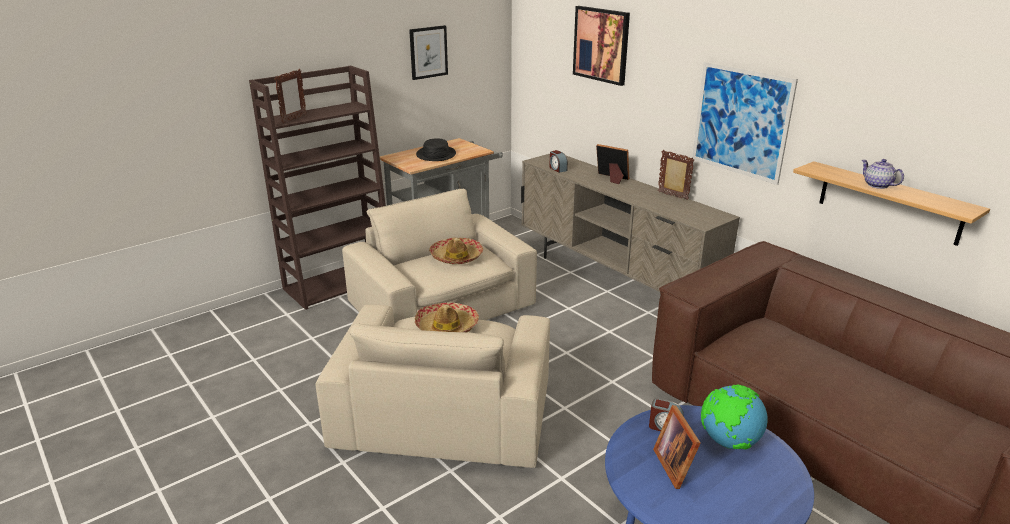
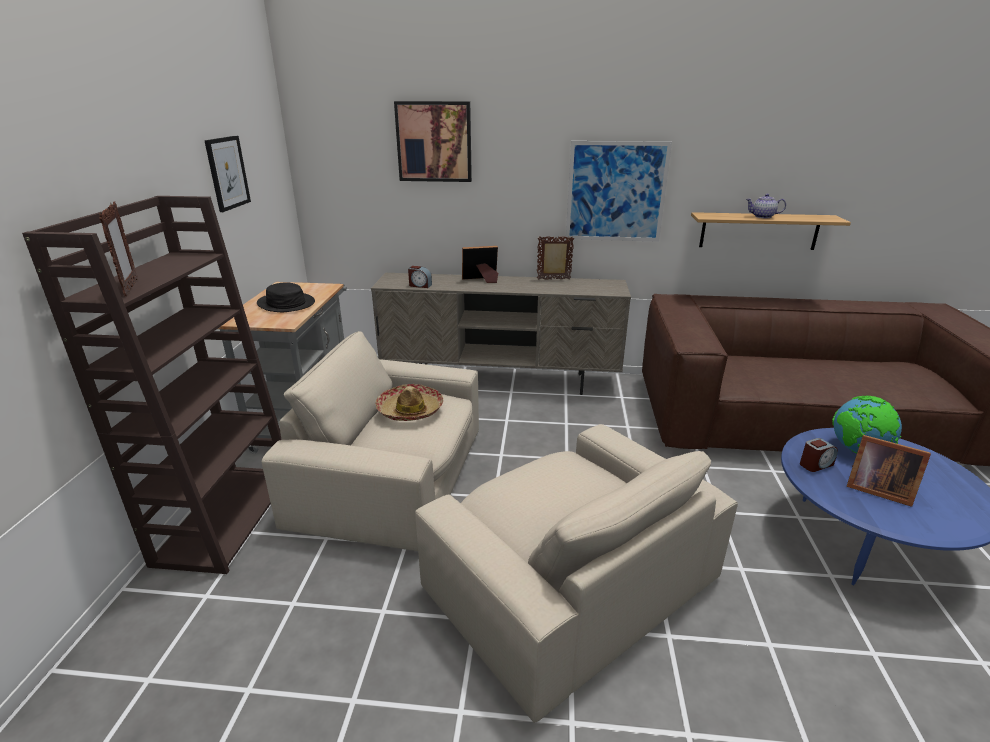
camera: 45 degrees left, 0 degrees up
(447, 327) = (534, 483): hat -> none

